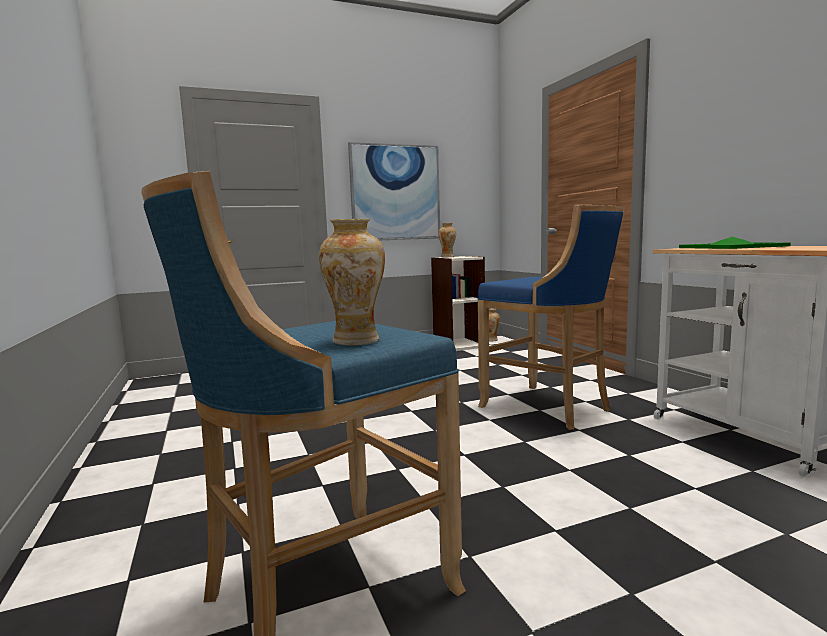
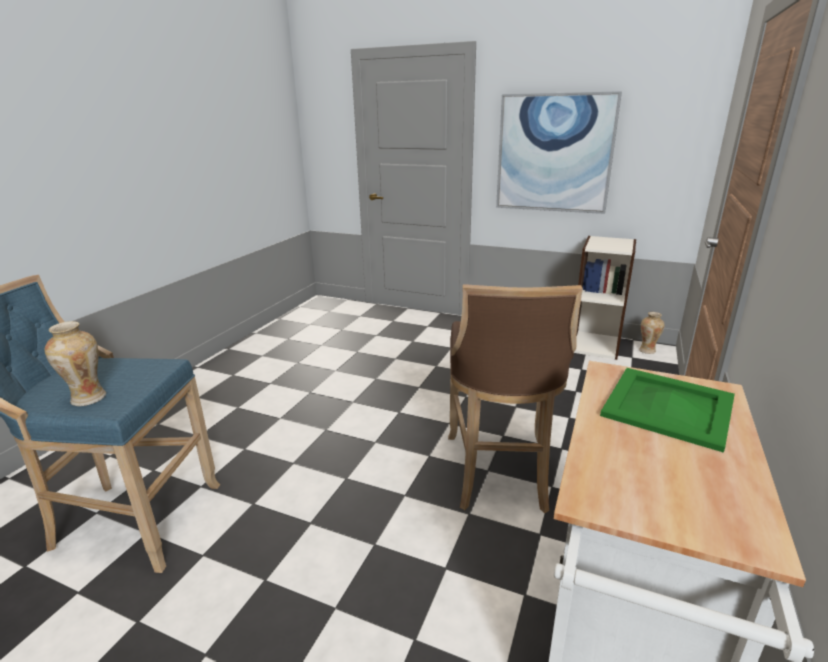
camera: 45 degrees right, 15 degrees up
(447, 257) = (601, 240): vase -> none
(549, 408) = (499, 474): blue stool -> brown stool

